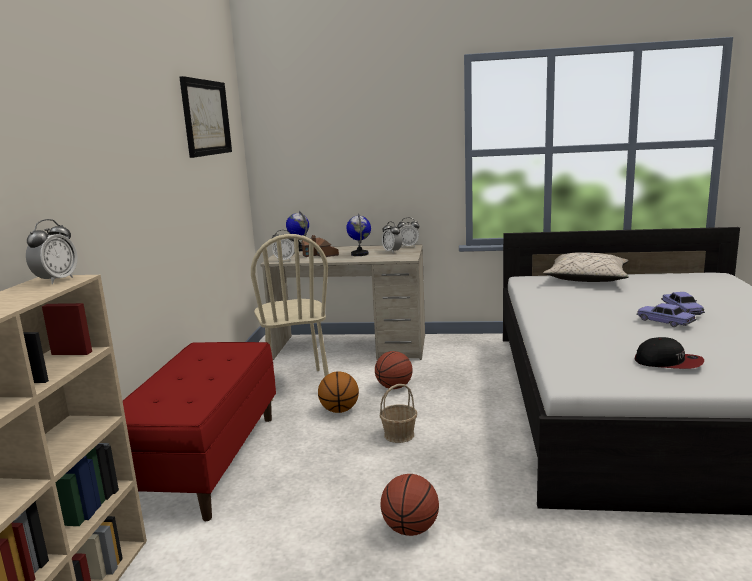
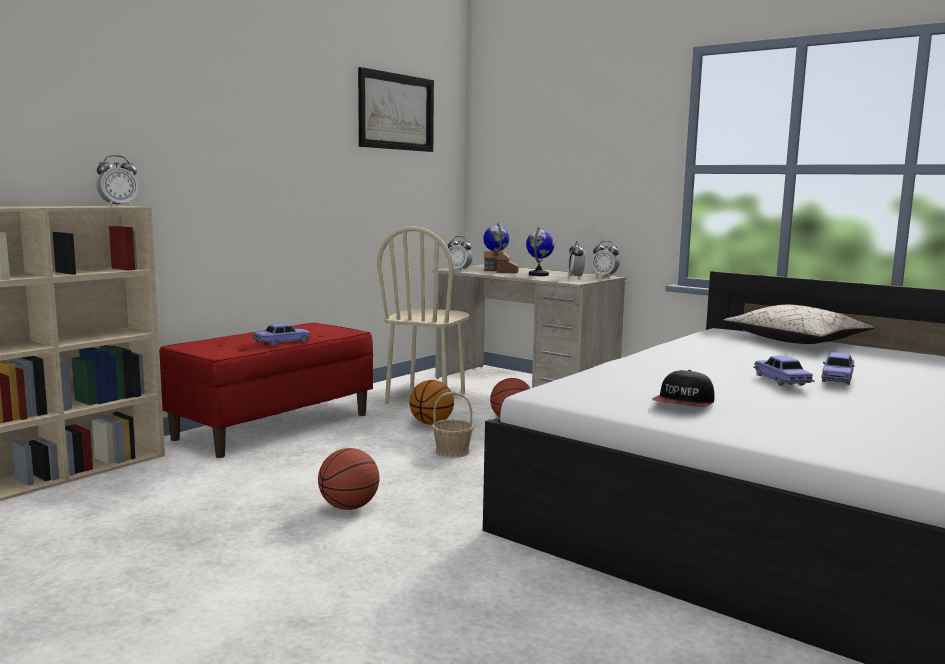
camera: 30 degrees right, 5 degrees down
(218, 379) = (282, 343): none -> toy car
(668, 362) = (684, 403): cap -> cap turned 60 degrees clockwise

